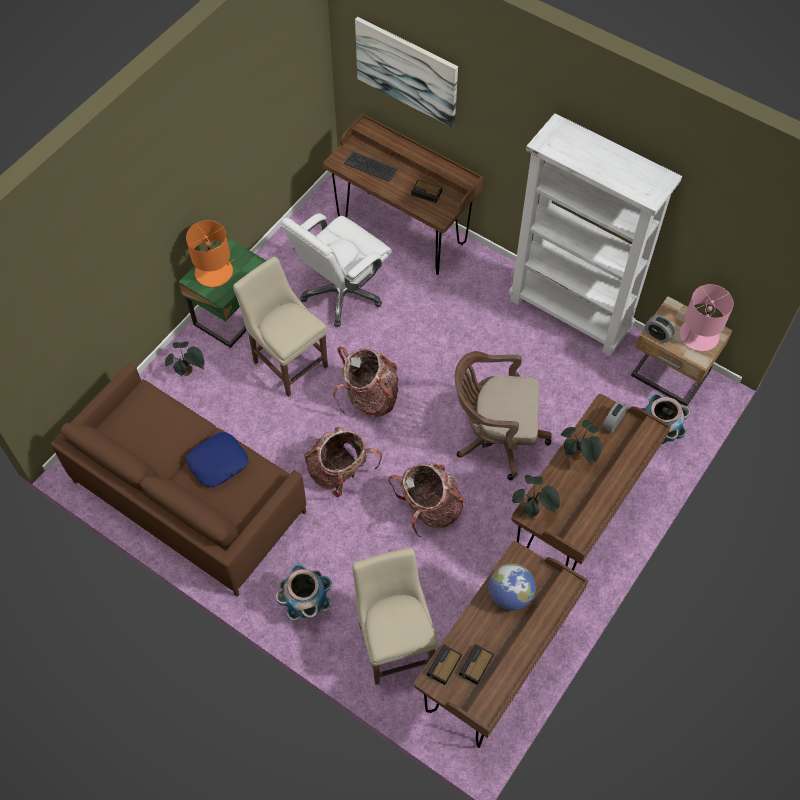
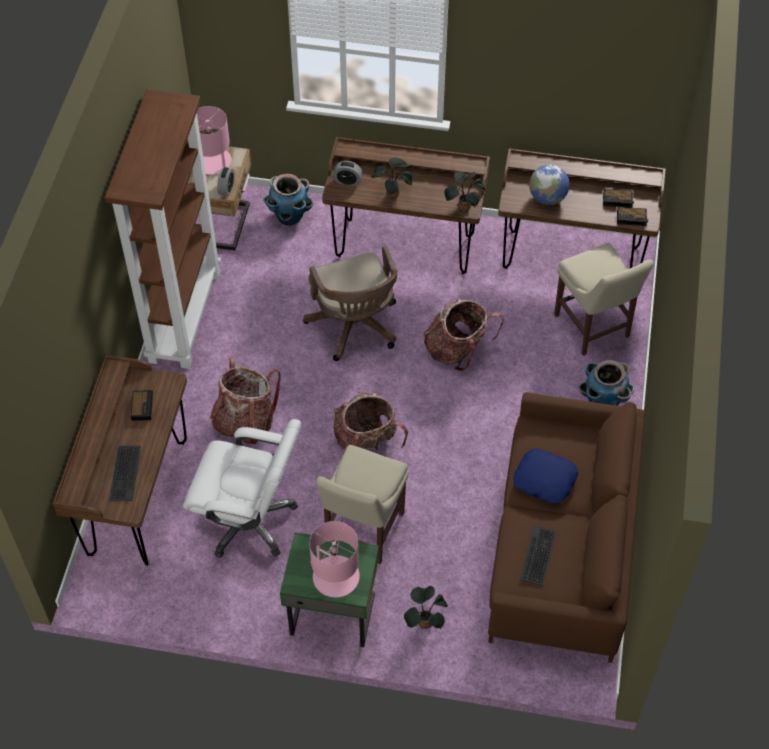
camera: 115 degrees left, 5 degrees down
(154, 424) = (538, 555): none -> keyboard
(214, 272) = (335, 576): orange table lamp -> pink table lamp
(340, 472) = (461, 432): backpack -> backpack (245, 422)
(395, 642) = (593, 328): beige chair -> beige chair turned 75 degrees counterclockwise
(407, 71) = (51, 385): picture -> none
(570, 314) = (184, 315): white bookcase -> brown bookcase

